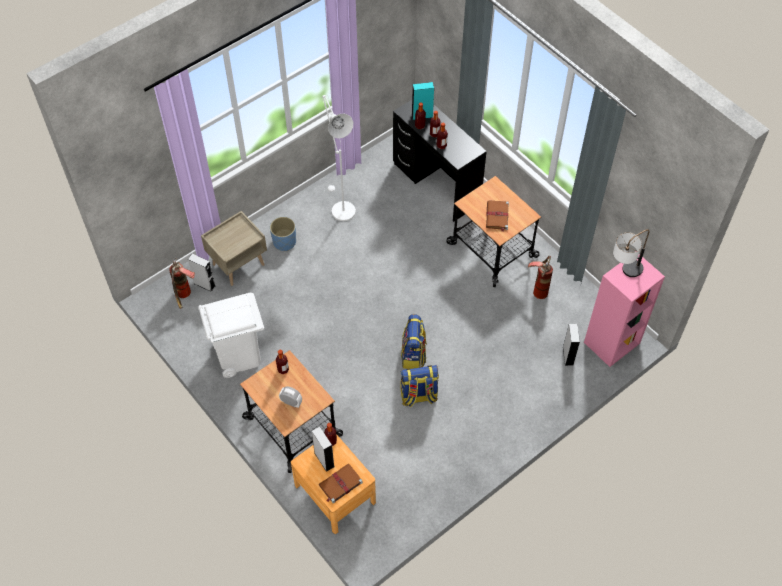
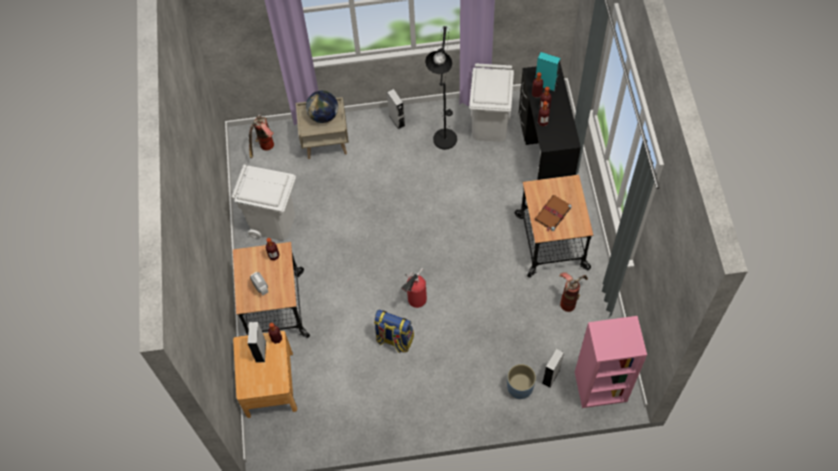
camera: 35 degrees right, 5 degrees up
(204, 284) = (287, 146): grey speaker -> grey speaker (397, 120)
(234, 234) = (323, 115): none -> globe
(284, 242) = (376, 142): blue planter -> blue planter (520, 387)
(340, 208) = (444, 135): white floor lamp -> black floor lamp
(340, 484) = (258, 379): brown book -> none
(374, 183) = (490, 126): none -> white trash can
(413, 355) = (415, 300): backpack -> fire extinguisher
(624, 273) = (609, 331): table lamp -> none

